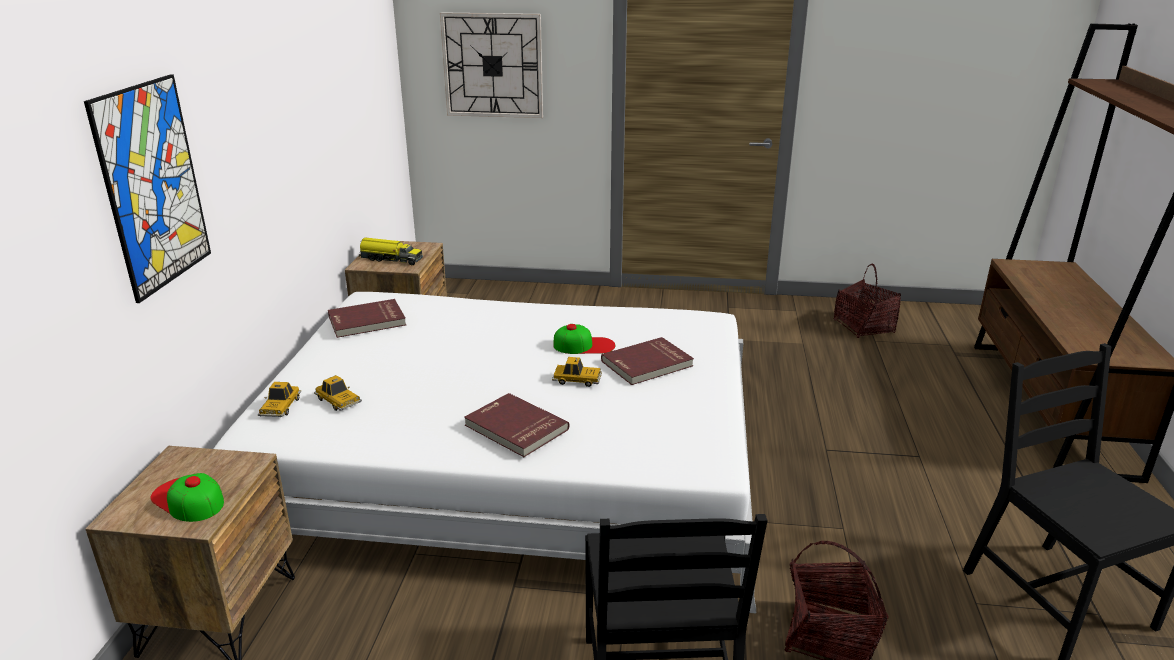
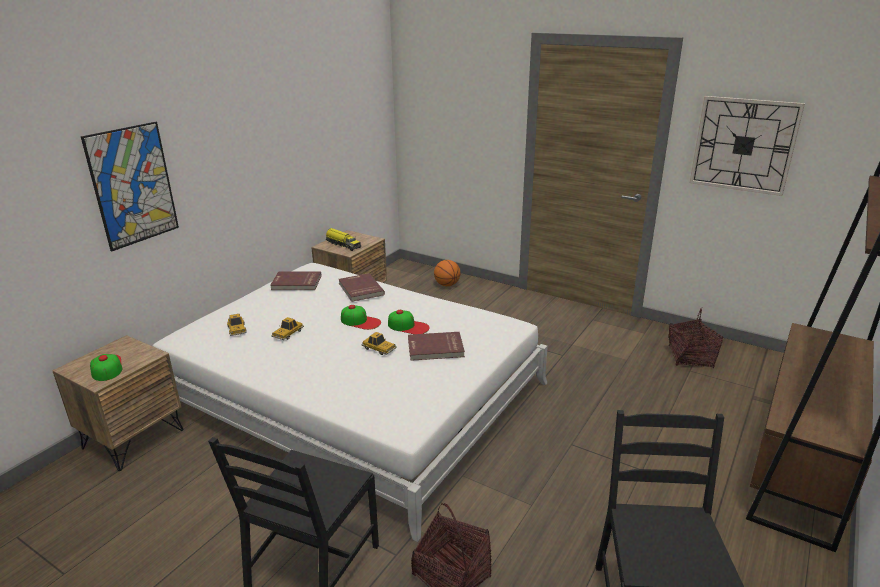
camera: 25 degrees right, 0 degrees up
(281, 407) = (206, 326): toy car -> toy car (288, 333)
(493, 65) = (449, 120): wall clock -> wall clock (743, 145)
(514, 352) = (360, 321): none -> cap
(515, 428) = (311, 371): red book -> red book (360, 289)
(516, 299) = (447, 285): none -> basketball

